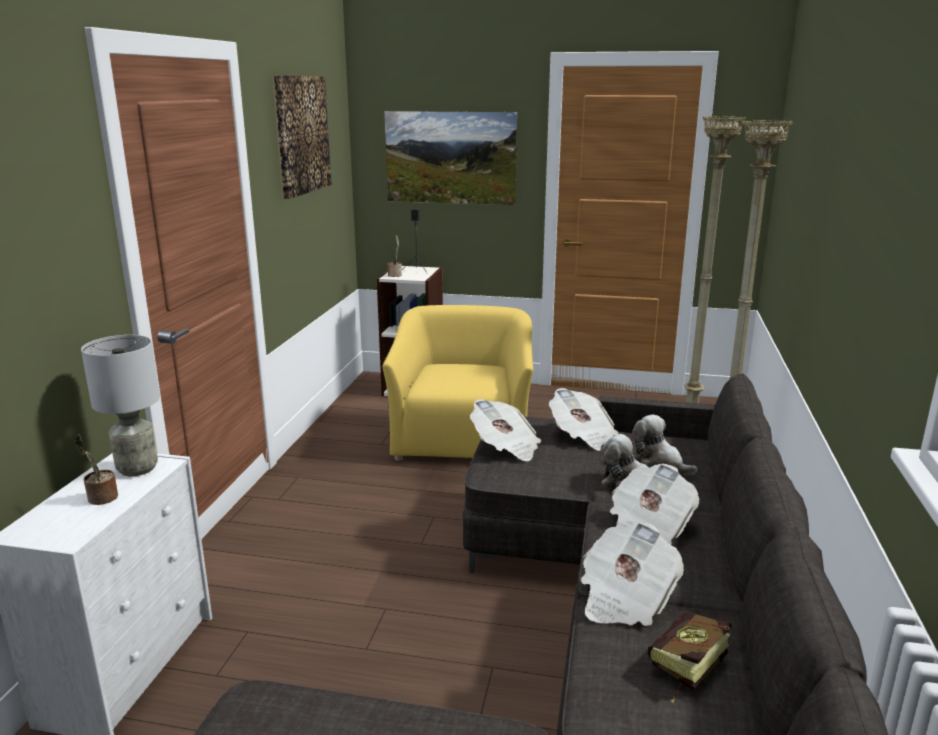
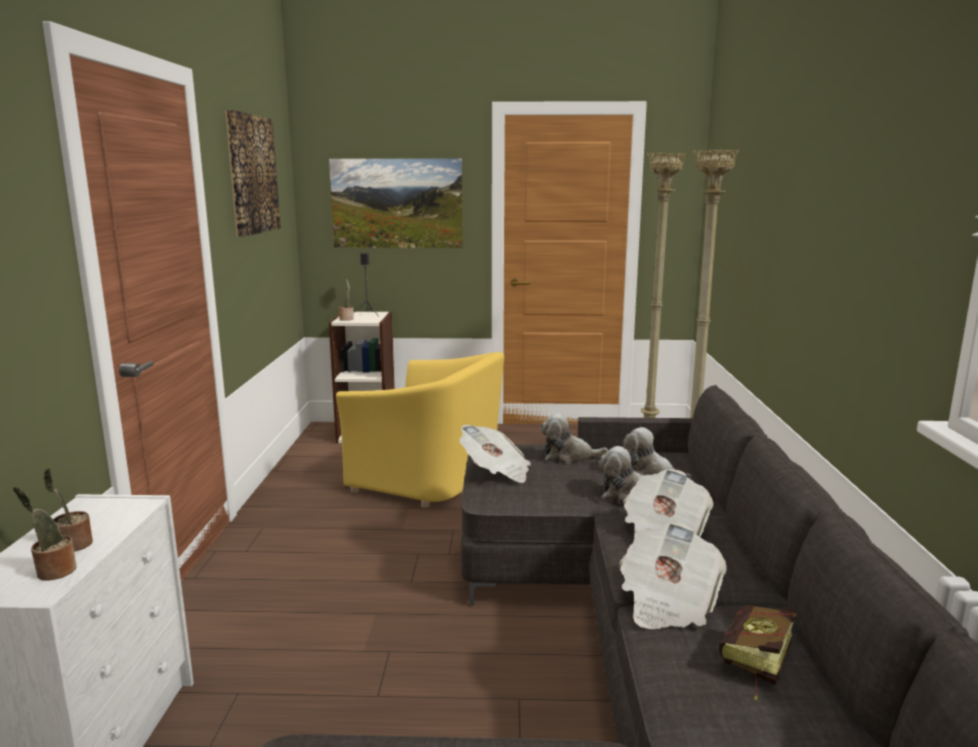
camera: 10 degrees left, 5 degrees down
(82, 521) = (53, 572): none -> potted plant
(137, 469) = (110, 512): grey table lamp -> none
(463, 439) = (429, 477): yellow armchair -> yellow armchair turned 120 degrees clockwise
(583, 436) = (568, 457): newspaper -> plush toy

